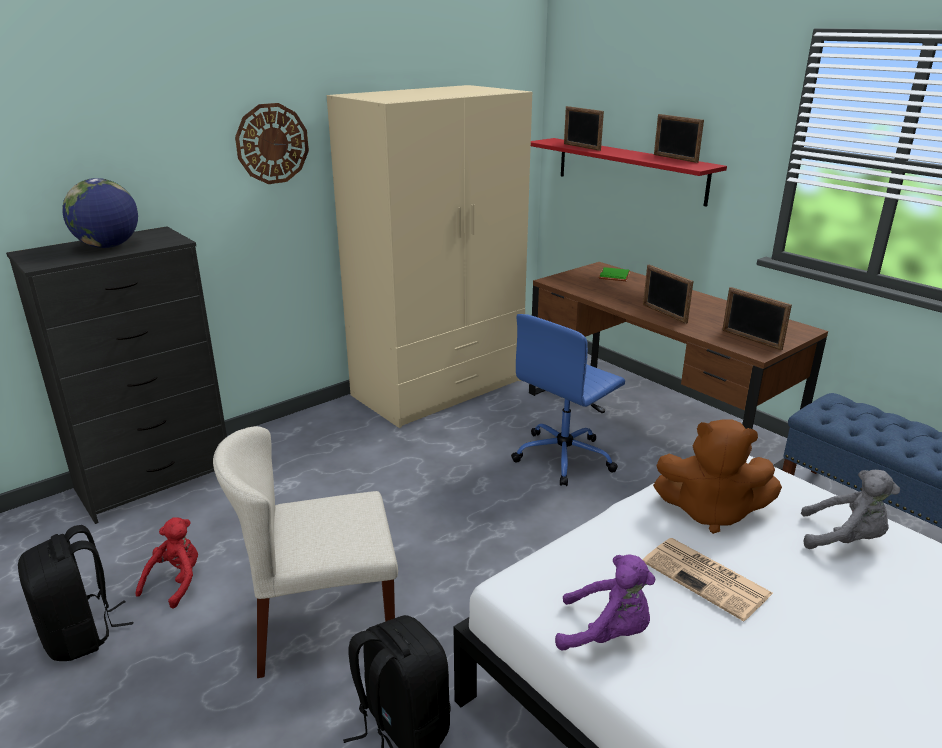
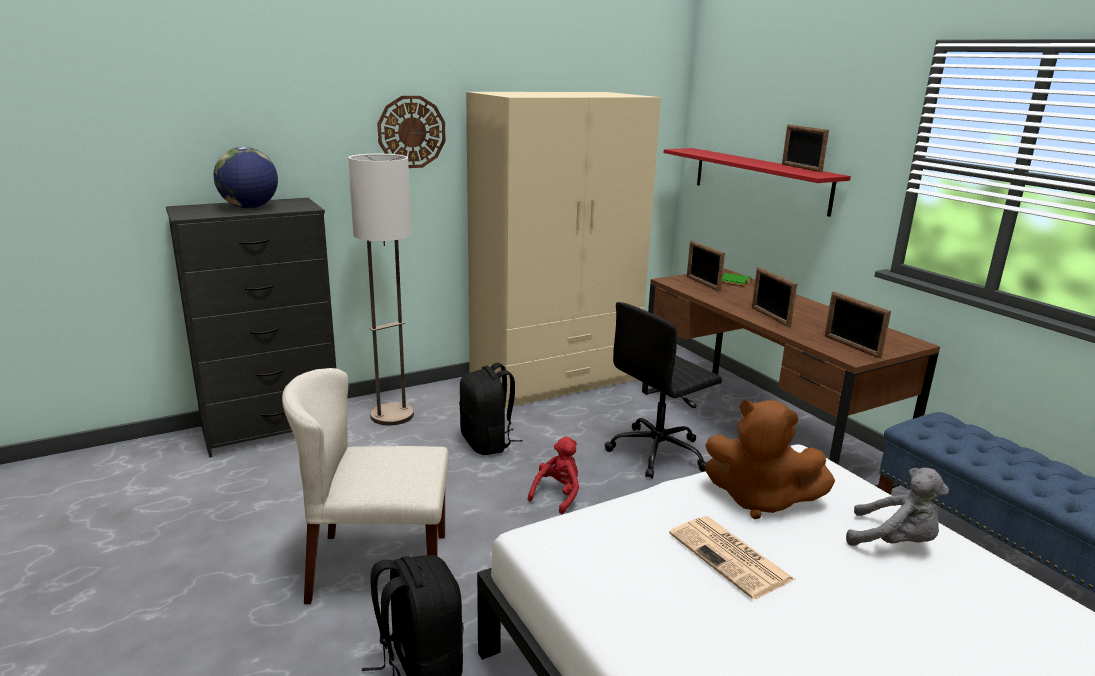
camera: 10 degrees right, 5 degrees down
(81, 634) = (167, 545): black backpack -> black backpack (487, 443)
(176, 582) = (261, 514): red plush toy -> red plush toy (558, 495)
(282, 449) = (392, 415): none -> floor lamp
(565, 457) = (659, 452): blue office chair -> black office chair
(581, 147) = (714, 155): picture frame -> picture frame (702, 283)
(607, 633) = (608, 589): purple plush toy -> none

